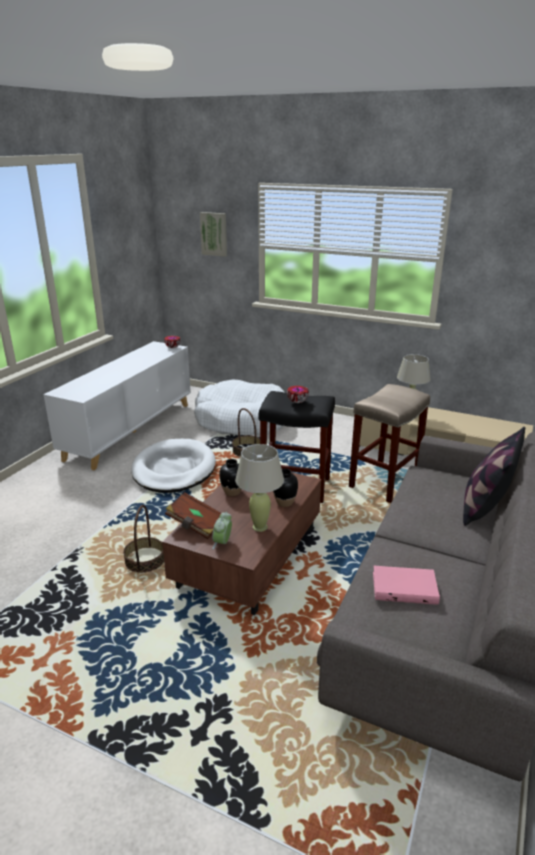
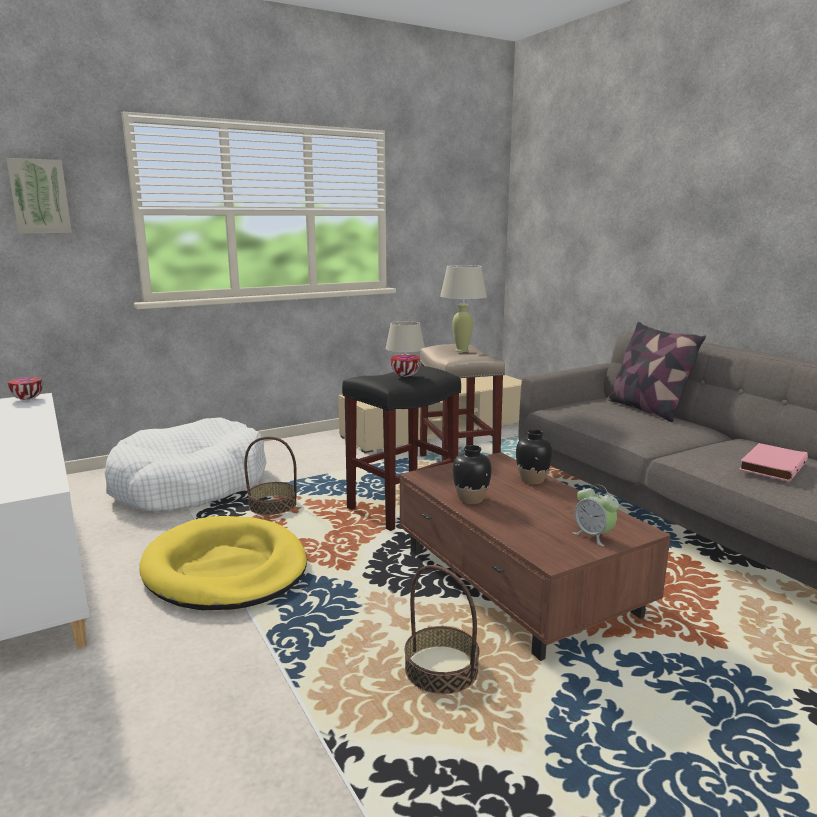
camera: 55 degrees left, 10 degrees down
(174, 469) = (226, 569): white dog bed -> yellow dog bed
(196, 525) = (530, 541): brown book -> none
(260, 527) = (575, 506): beige table lamp -> beige table lamp (462, 350)

